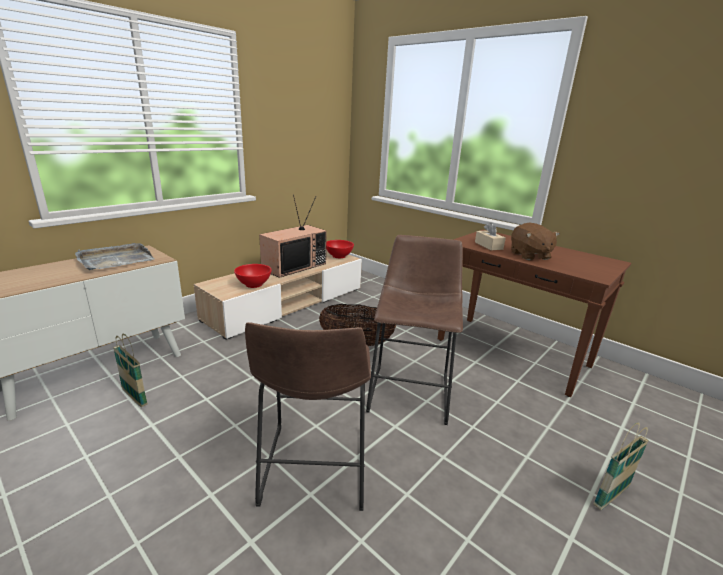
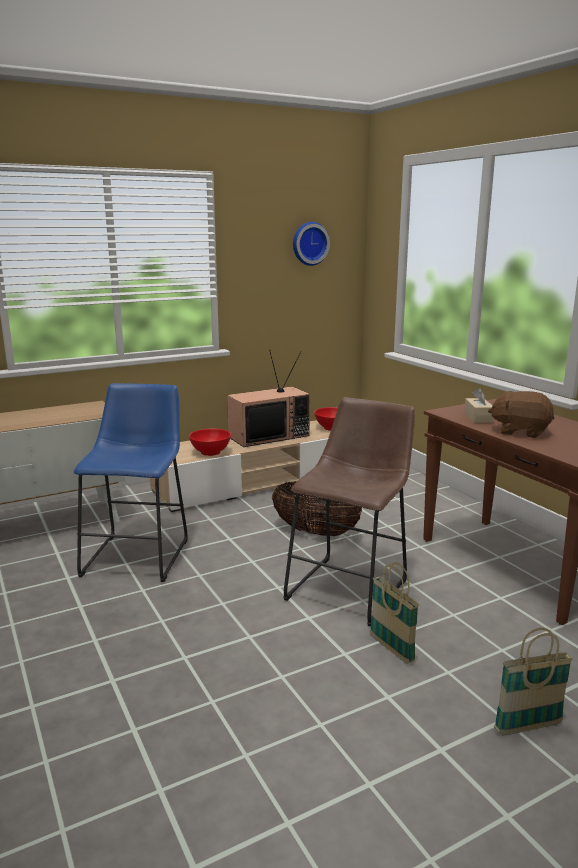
camera: 20 degrees right, 5 degrees down
(115, 260) = (64, 412): grey tray -> none
(134, 397) = (61, 553): basket -> basket (391, 649)
(215, 386) = (139, 554): none -> blue stool
(312, 106) = (309, 243): none -> wall clock
(313, 472) = (197, 640): brown stool -> none
(529, 255) = (520, 431): brown plush toy -> brown plush toy turned 105 degrees clockwise

